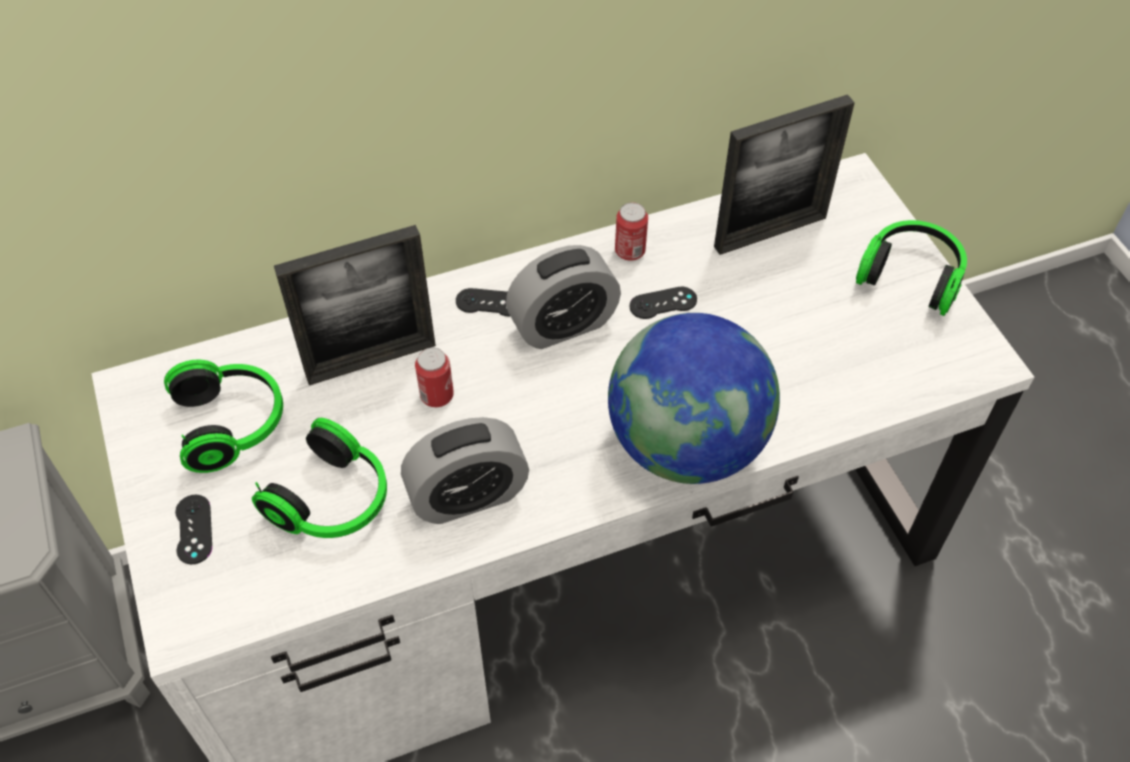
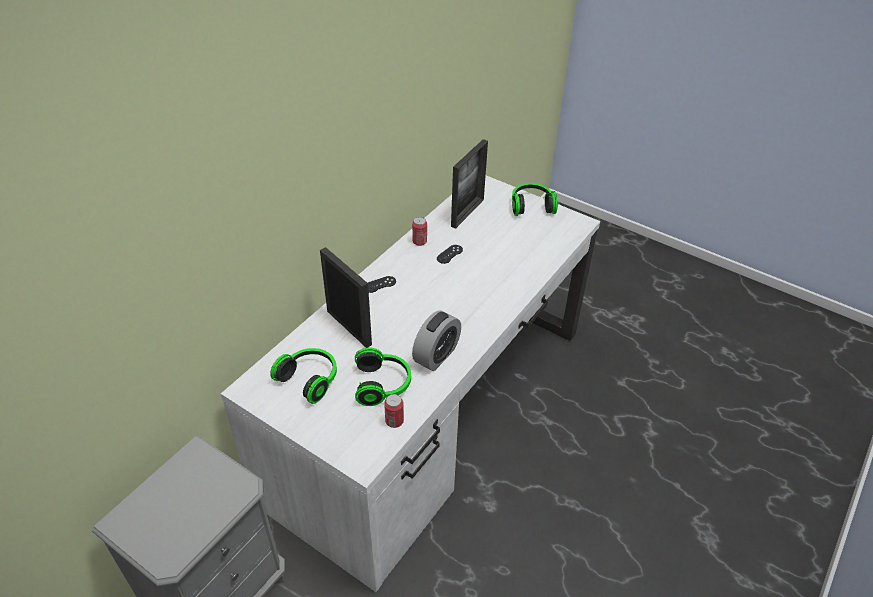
camera: 35 degrees left, 10 degrees down
(194, 529) = (331, 426): black game controller -> none
(371, 360) = (349, 327): picture frame -> picture frame turned 75 degrees counterclockwise
(437, 395) = (390, 327): can -> can (394, 421)
(563, 325) = (417, 279): alarm clock -> none
(686, 444) = (503, 297): globe -> none

